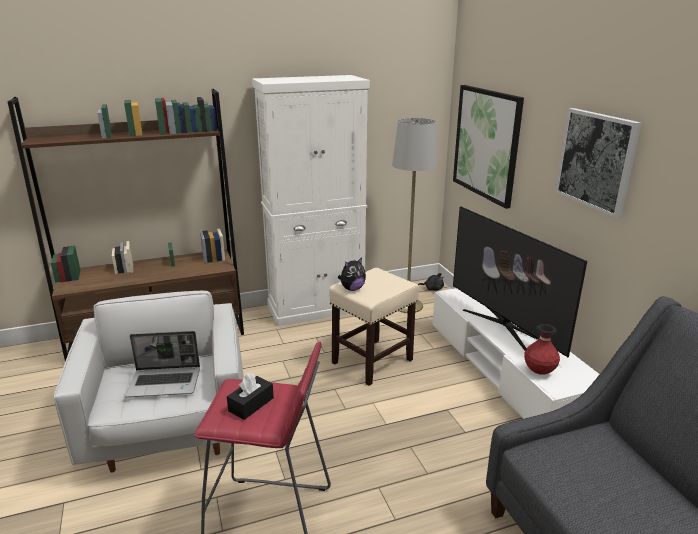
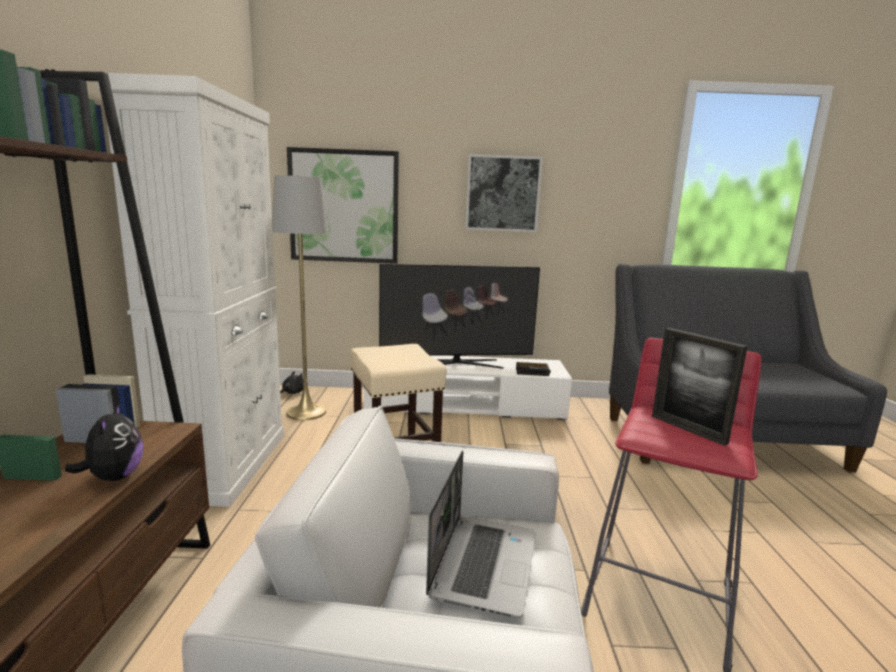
camera: 70 degrees left, 10 degrees down
(251, 404) = (688, 429): black tissue box -> picture frame
(352, 289) = (395, 364): plush toy -> plush toy (114, 477)
(539, 372) = (533, 372): red vase -> alarm clock

